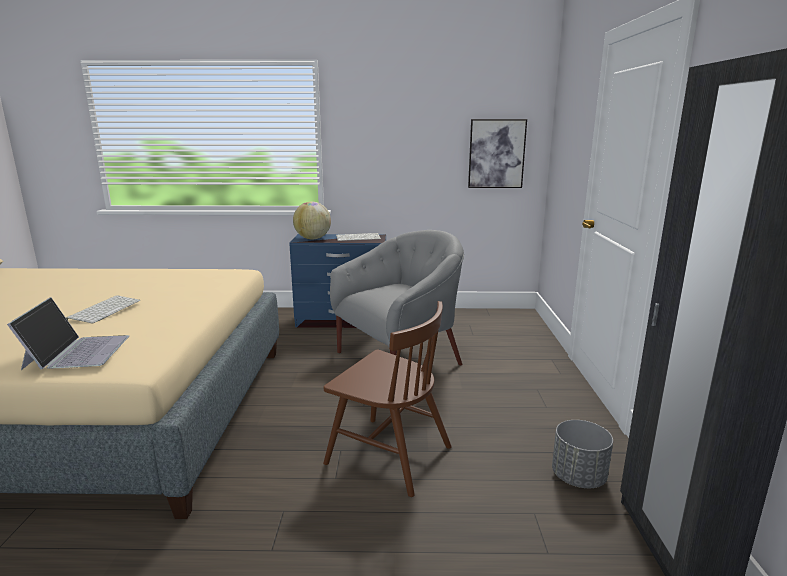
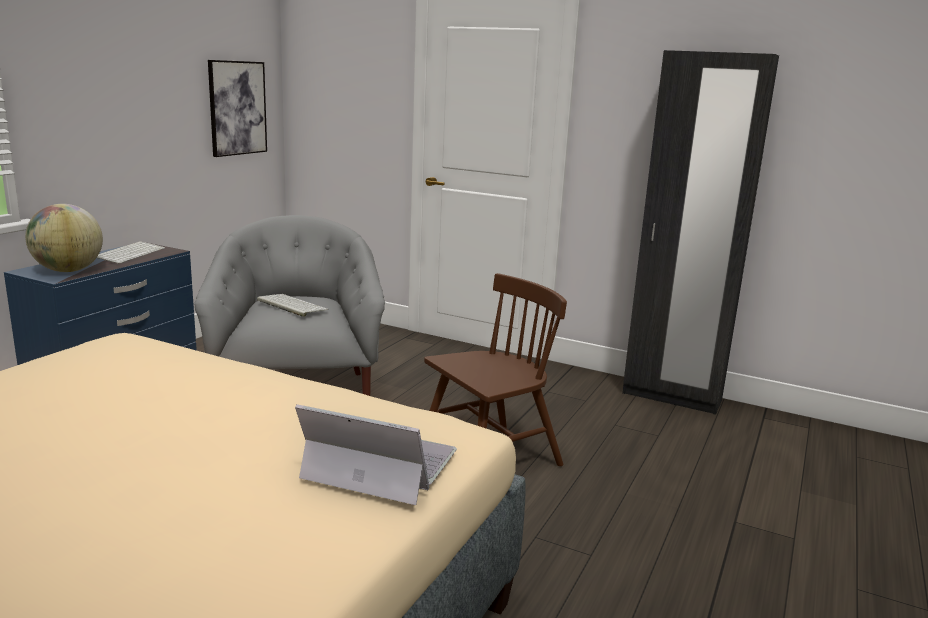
camera: 65 degrees left, 0 degrees up
(104, 310) = (184, 441): keyboard -> keyboard (290, 305)
(578, 477) = (586, 395): grey planter -> none

